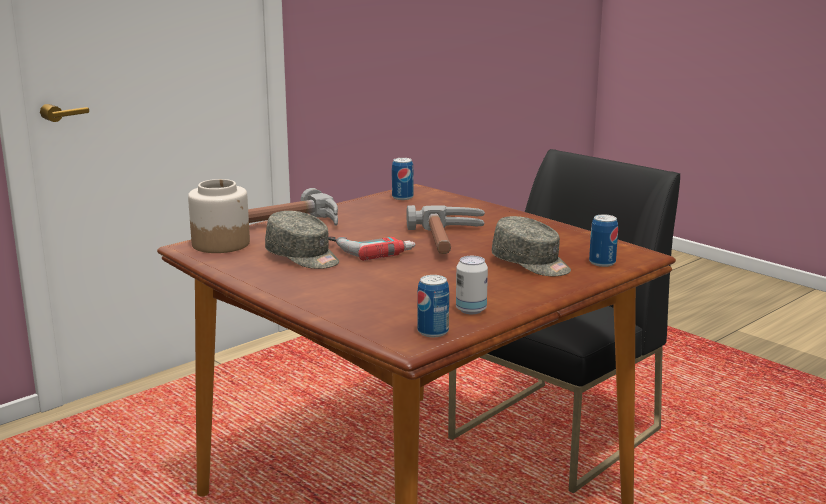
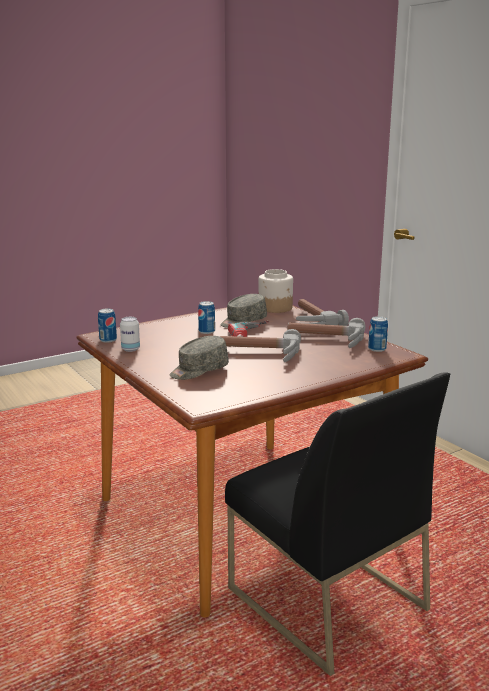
camera: 100 degrees right, 0 degrees up
(379, 216) = (325, 340): none -> hammer
(602, 263) = (188, 391): can -> can (206, 331)

